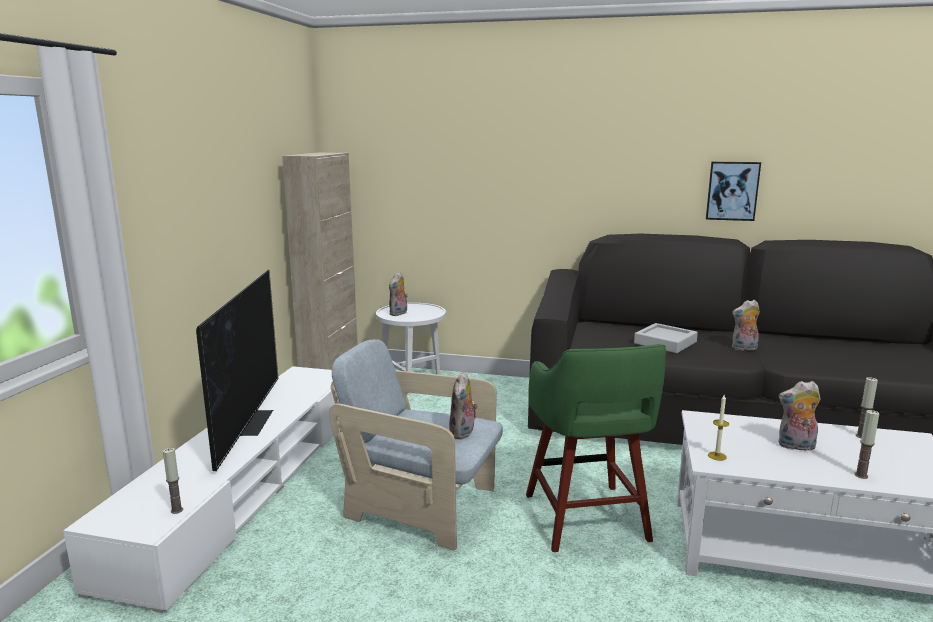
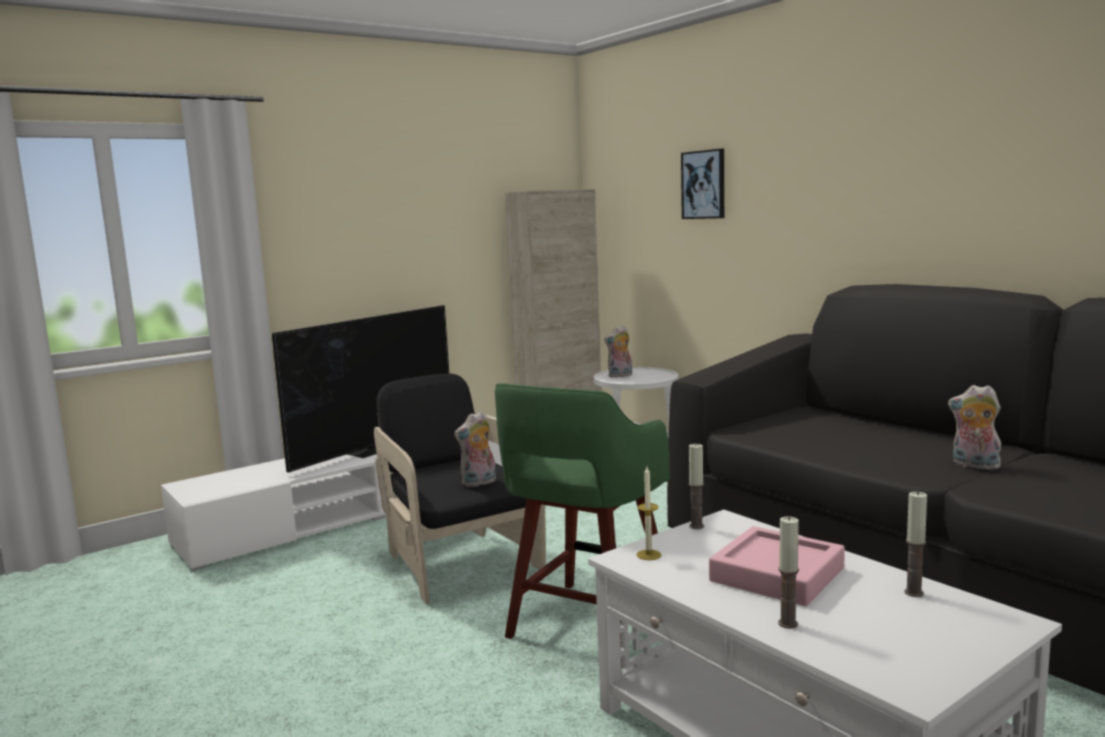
camera: 40 degrees right, 5 degrees down
(177, 510) = (229, 491): candle -> candle (696, 526)
(421, 506) = (460, 563): beige armchair -> black armchair
(665, 343) = (866, 442): grey tray -> none
(732, 191) = (1045, 216): picture -> picture (704, 184)
(796, 446) = (777, 575): plush toy -> pink tray

